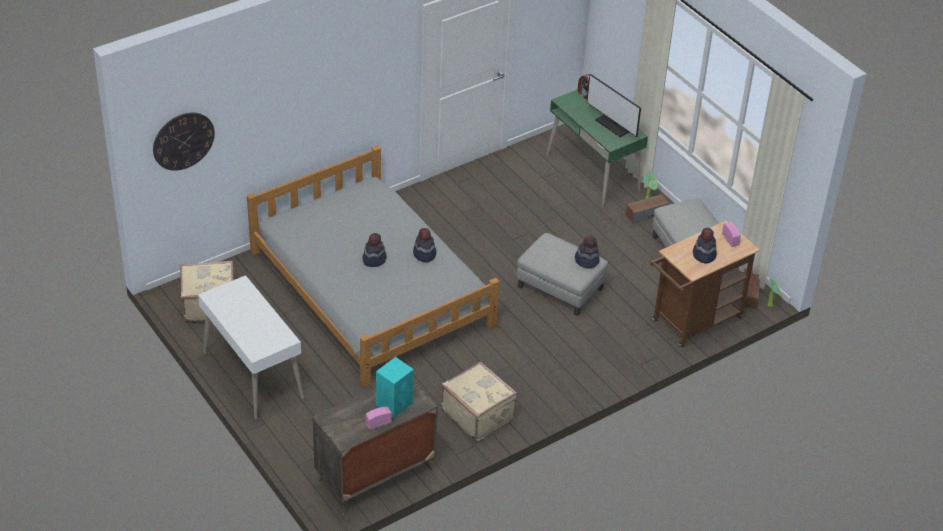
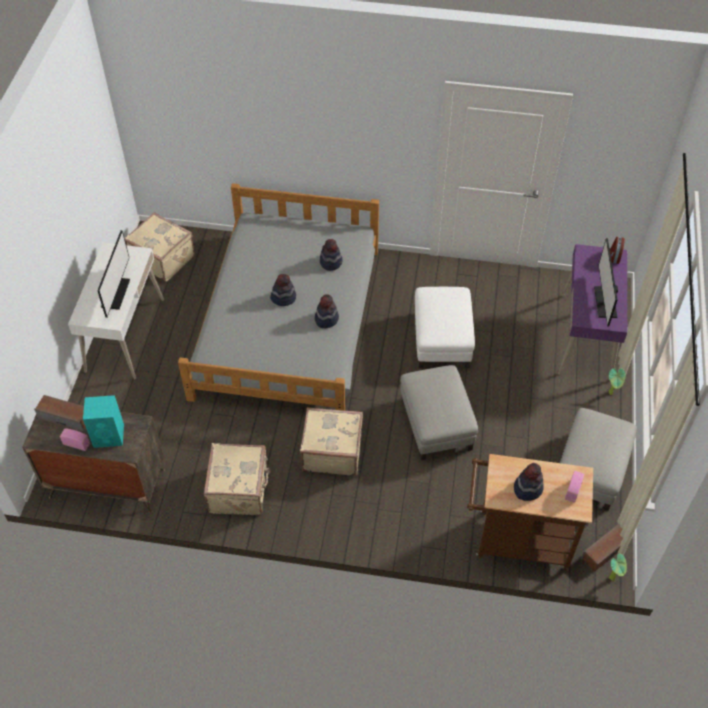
camera: 45 degrees right, 10 degrees up
(183, 141) = (164, 104): wall clock -> none
(261, 320) = (115, 293): none -> monitor
(499, 232) = (442, 339): none -> white ottoman
(511, 349) = (332, 451): none -> beige suitcase
(587, 260) = (455, 415): hat -> hat (331, 262)
(593, 173) = (586, 337): green desk -> purple desk
(646, 213) = (592, 406): speaker -> speaker (65, 417)

